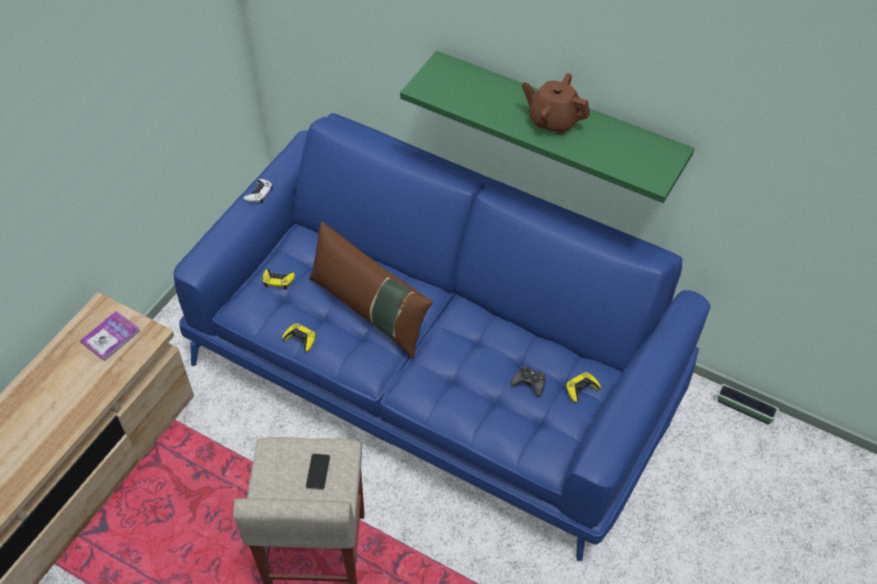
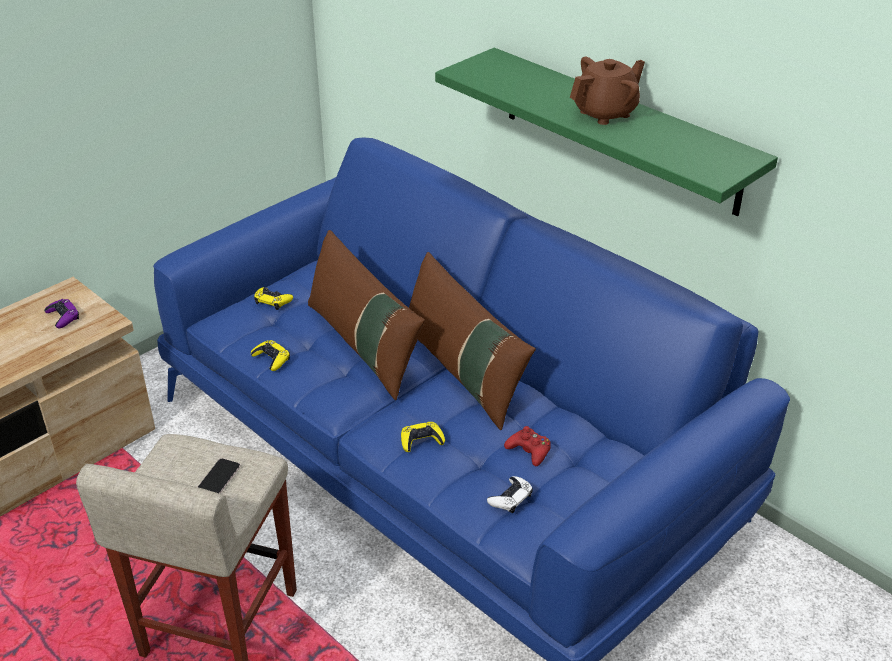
camera: 15 degrees right, 15 degrees down
(111, 337) = (63, 317): book -> purple game controller
(259, 193) = (280, 209): white game controller -> white game controller (510, 498)
(456, 320) = (463, 372): none -> brown pillow
(529, 383) = (529, 451): black game controller -> red game controller
(553, 120) = (605, 113): brown teapot -> brown teapot turned 105 degrees clockwise
(581, 389) = (595, 469): yellow game controller -> yellow game controller (421, 440)
(744, 409) = (834, 577): planter -> none

